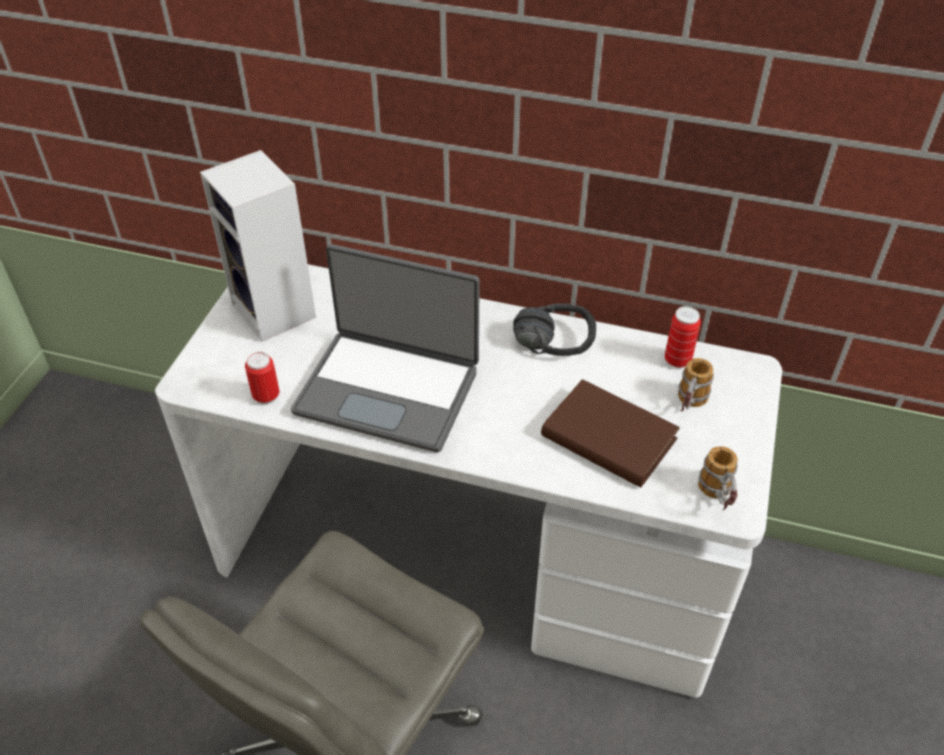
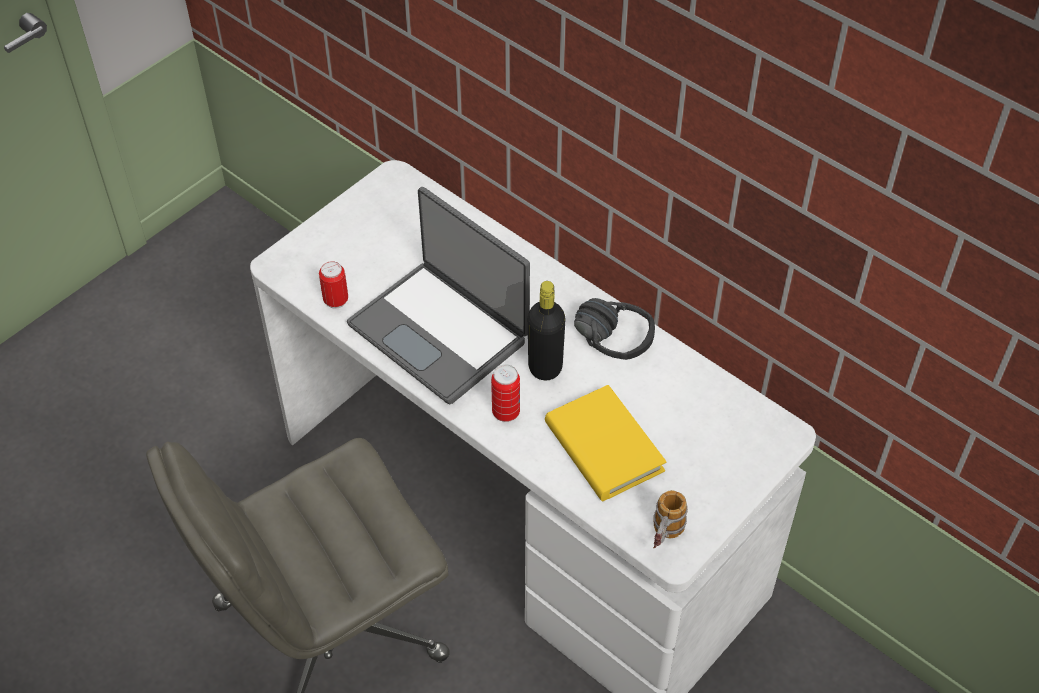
camera: 25 degrees right, 5 degrees up
(277, 312) = (385, 223): speaker -> none
(508, 387) = (545, 367): none -> black bottle
(608, 438) = (604, 447): brown book -> yellow book
(677, 360) = (717, 398): can -> can (506, 412)
(688, 406) = (697, 445): mug -> none

